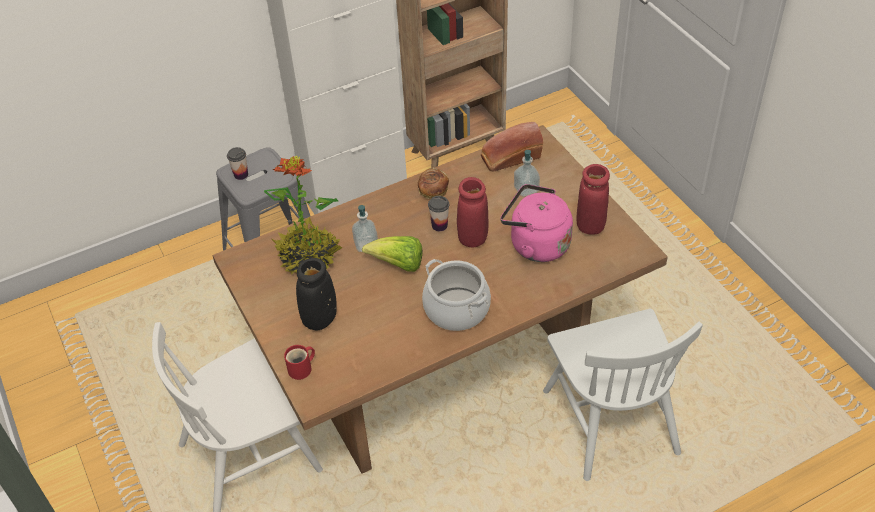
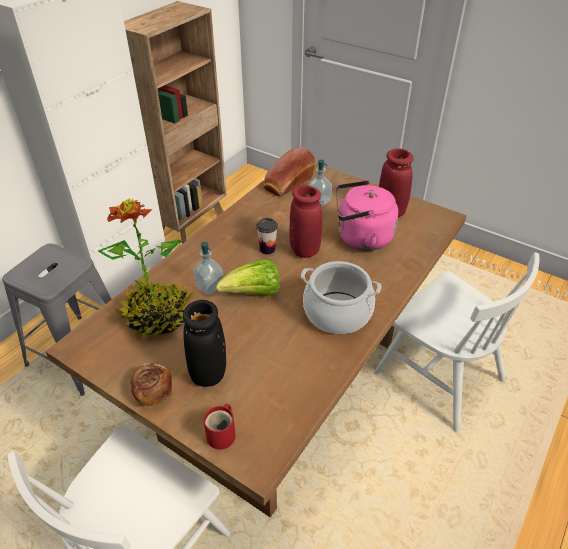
camera: 30 degrees left, 5 degrees down
(241, 175) = (31, 274): cup -> none
(433, 191) = (241, 225): bread -> bread (153, 393)

